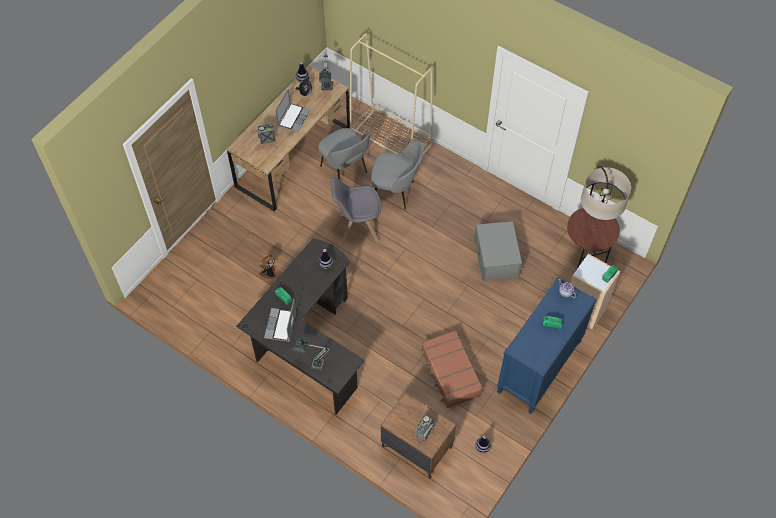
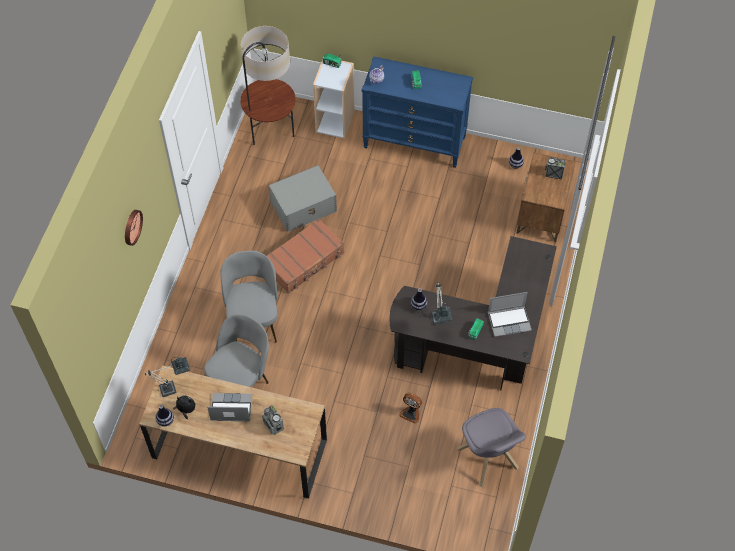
camera: 110 degrees left, 0 degrees up
(314, 363) = (535, 277): table lamp -> table lamp (439, 321)
(357, 228) = (316, 345): grey chair -> grey chair (488, 458)
(391, 140) = (179, 351): beige clothes rack -> none
(424, 36) = (131, 227): none -> wall clock
(450, 373) = (453, 209): brown suitcase -> brown suitcase (304, 261)

